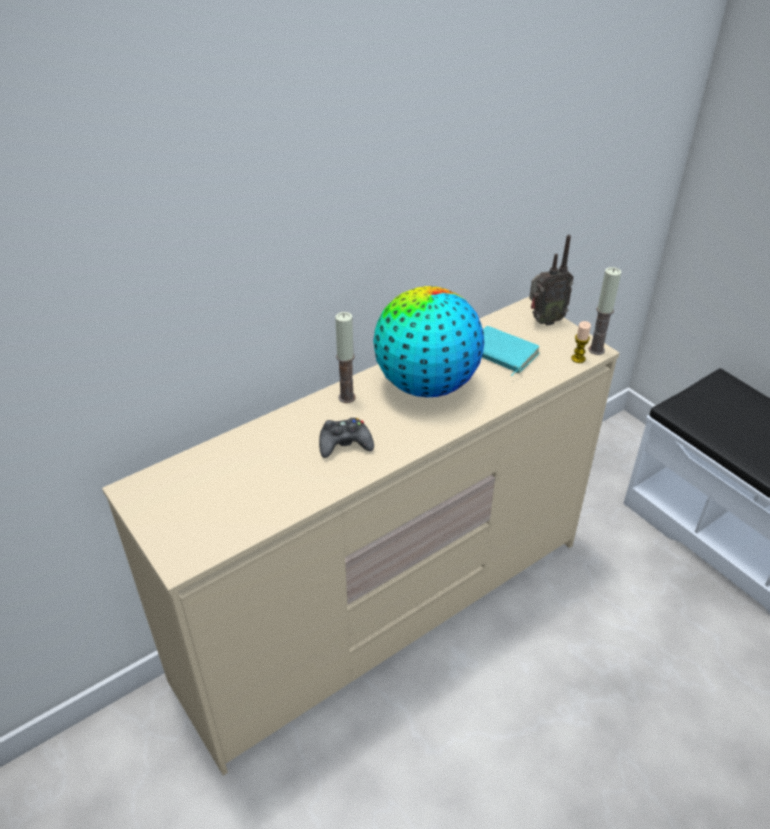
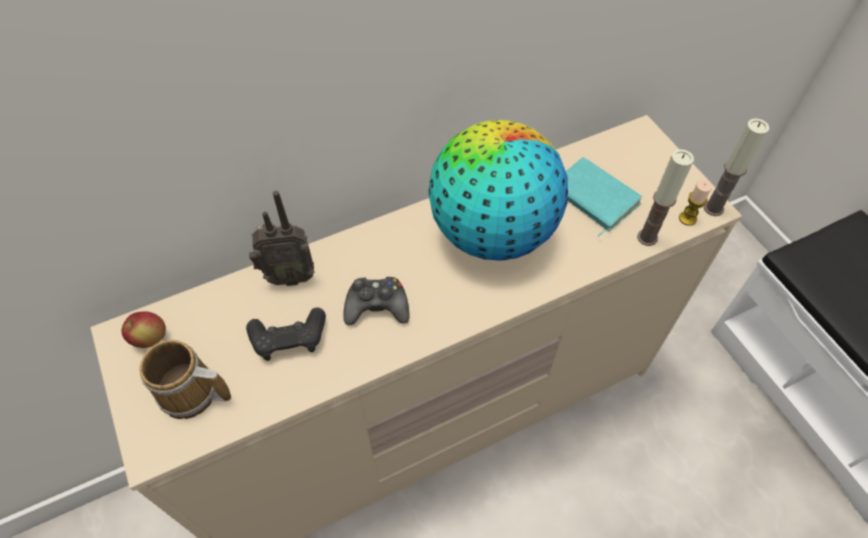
camera: 10 degrees right, 15 degrees up
(158, 488) = (150, 338): none -> apple
(204, 521) = (192, 395): none -> mug
(277, 474) = (289, 339): none -> black game controller
(346, 397) = (394, 238): candle -> candle (647, 237)
(544, 321) = (656, 155): radio -> radio (289, 276)

